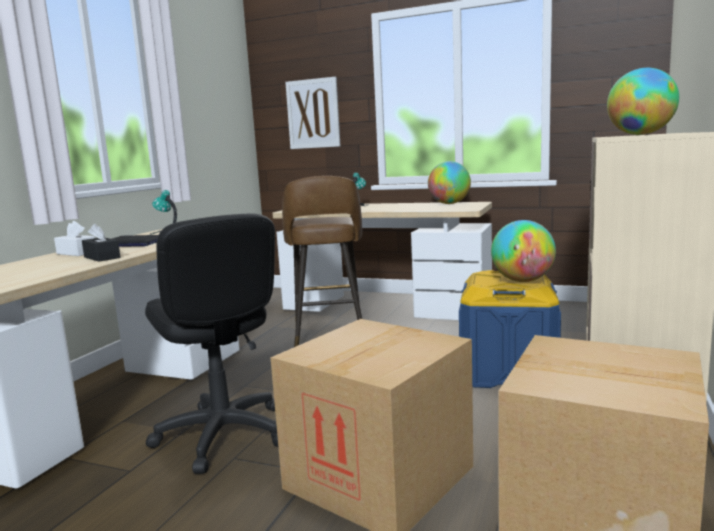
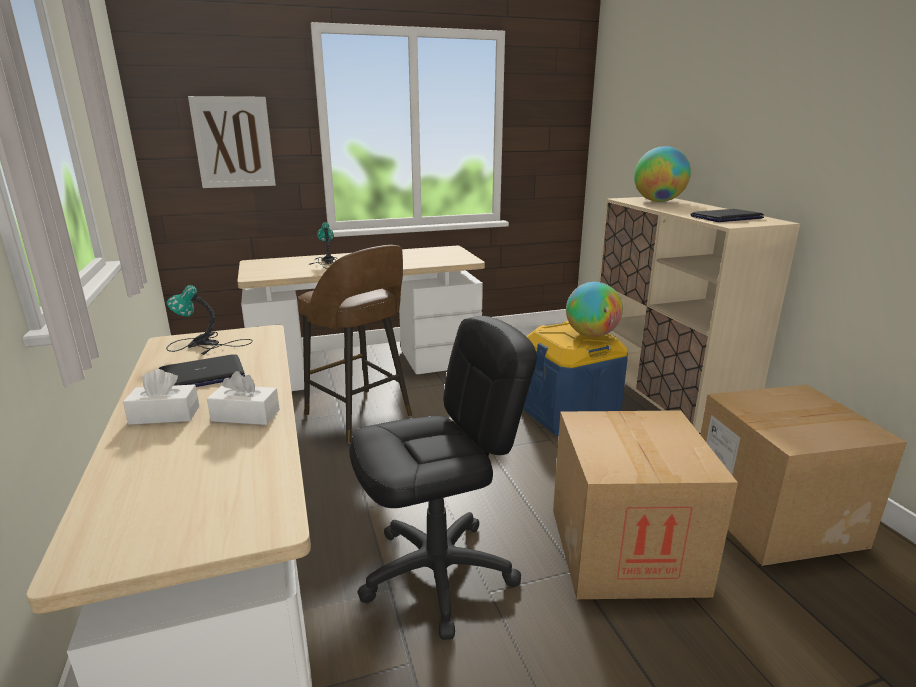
camera: 40 degrees left, 10 degrees up
(102, 257) = (245, 415): black tissue box -> white tissue box
(223, 435) = (438, 573): black office chair -> black office chair turned 45 degrees counterclockwise
(449, 204) = (426, 251): globe -> none
(646, 135) = (726, 217): none -> laptop

